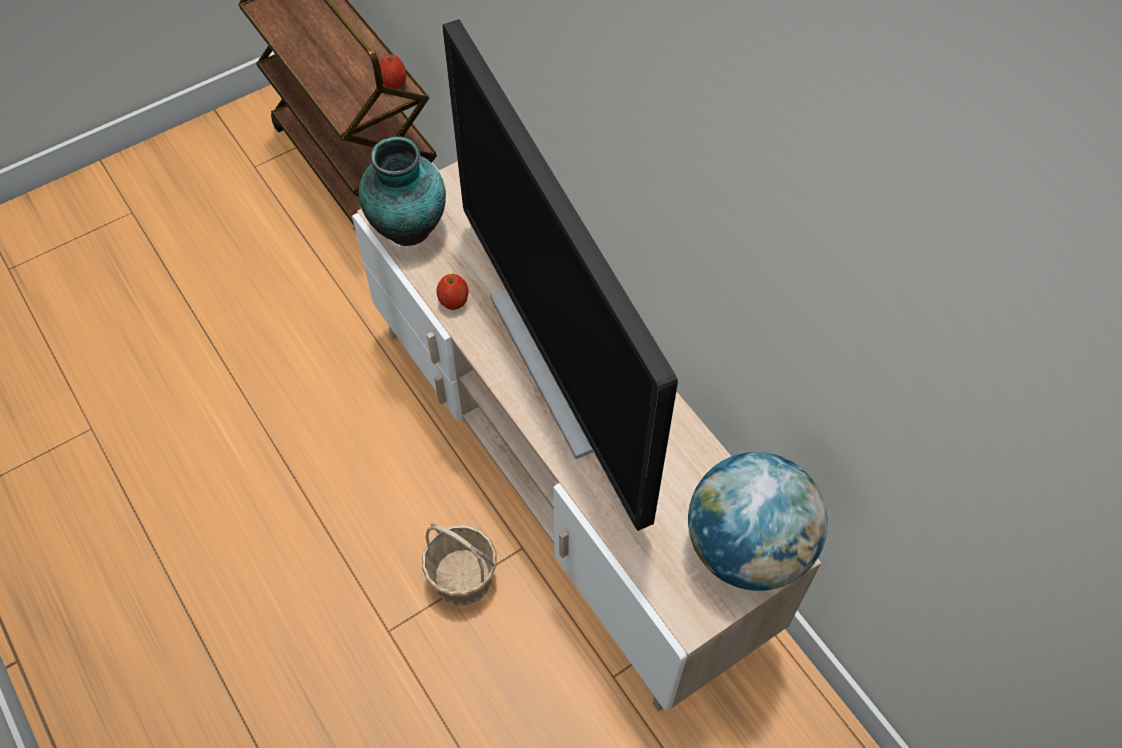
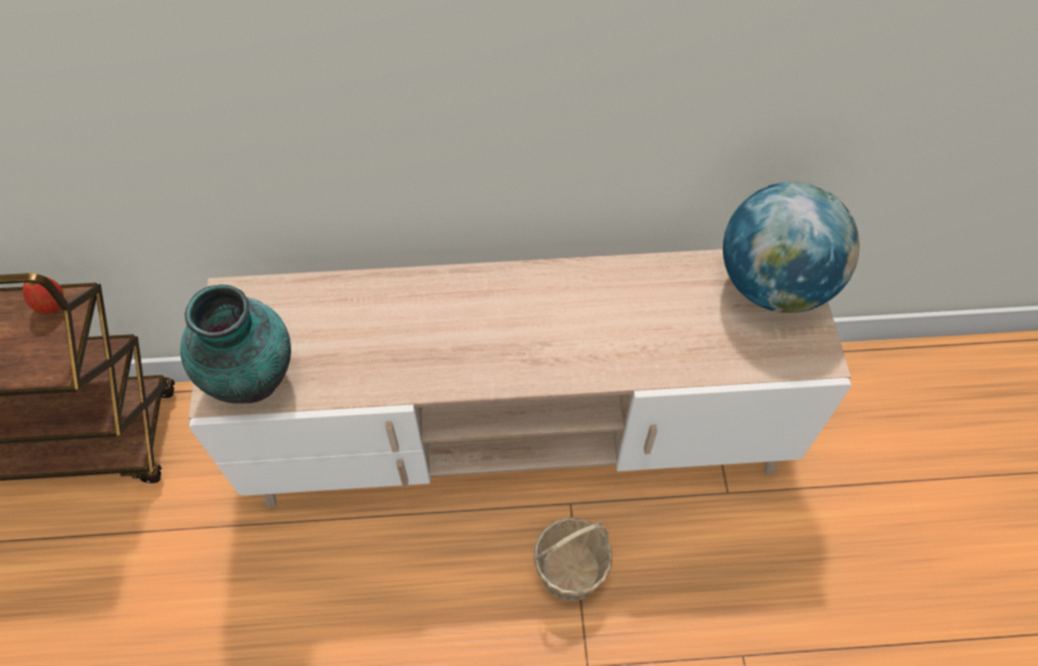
camera: 60 degrees left, 0 degrees up
(454, 302) = (375, 381): apple -> none
(561, 363) = (508, 326): television -> none

